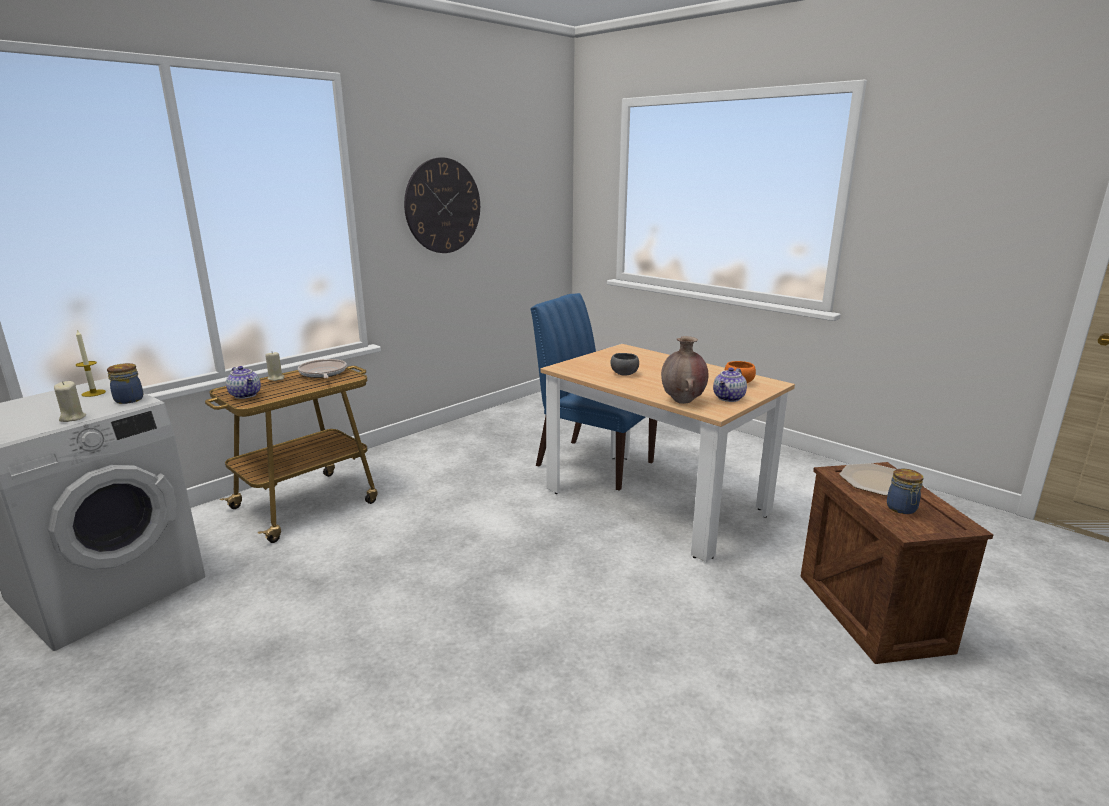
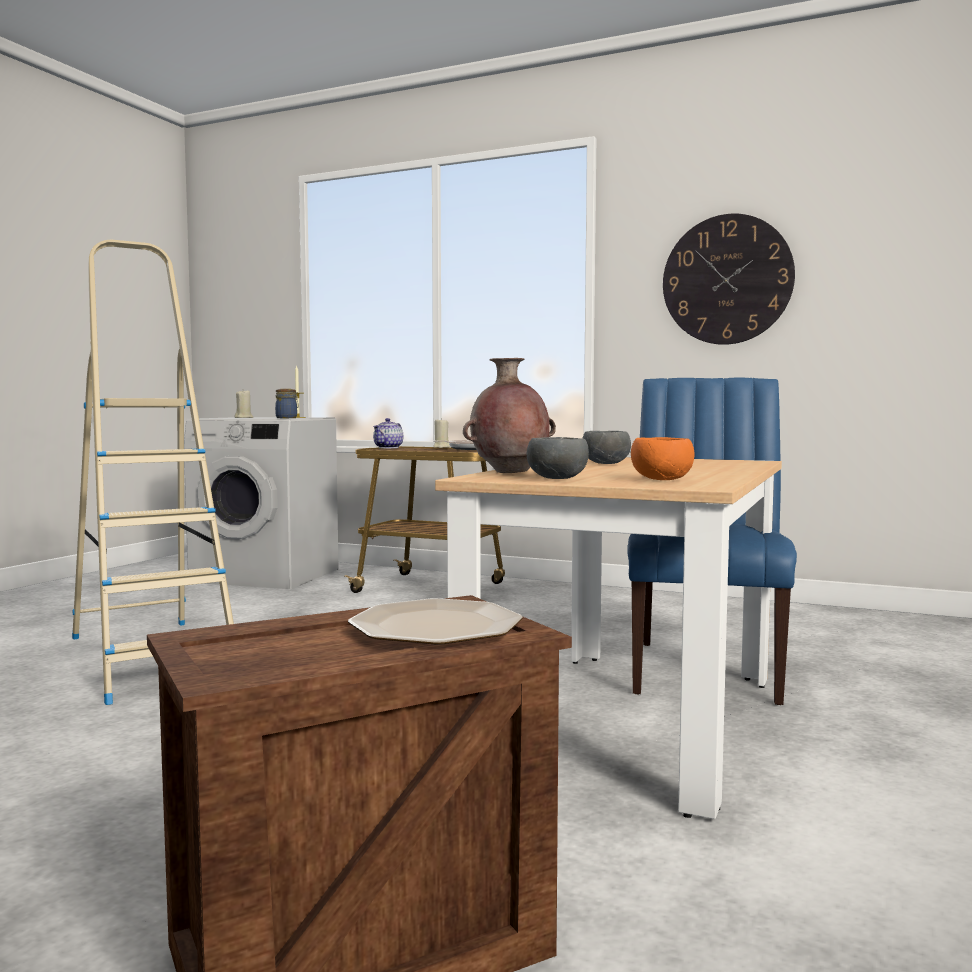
camera: 70 degrees right, 15 degrees down
(398, 678) = (151, 658): none -> beige step ladder
(729, 398) = (558, 479): teapot -> grey bowl
(902, 509) = (298, 637): jar -> none

